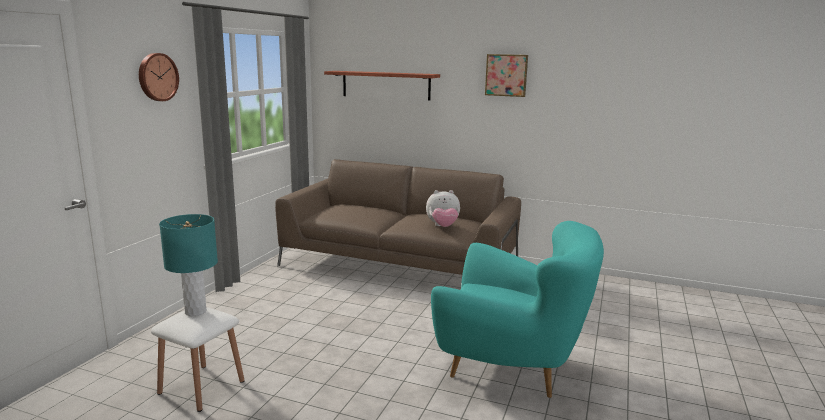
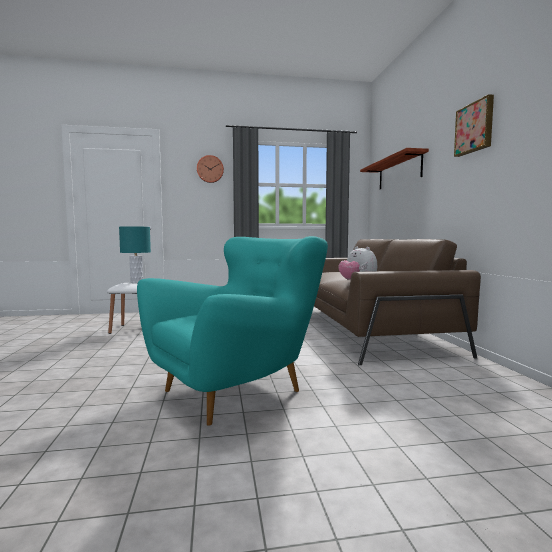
camera: 60 degrees right, 10 degrees down
(511, 367) = (236, 390): turquoise armchair -> turquoise armchair turned 120 degrees counterclockwise

